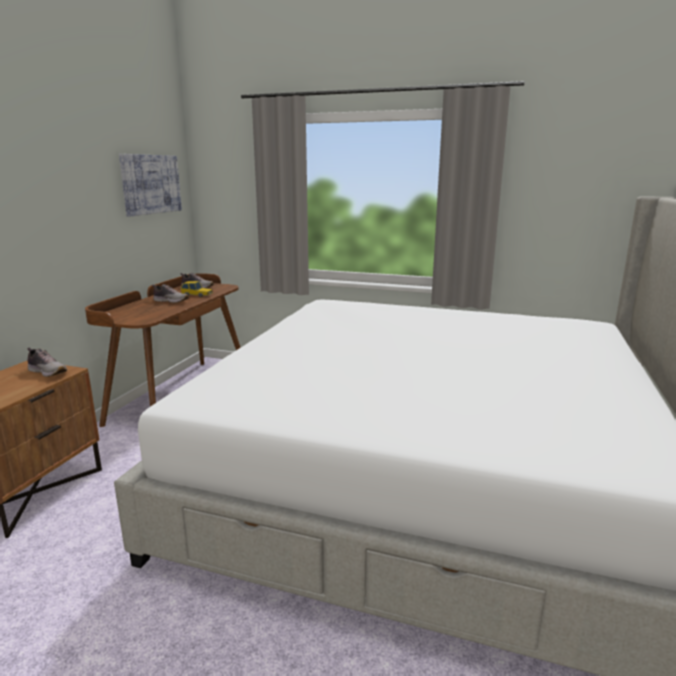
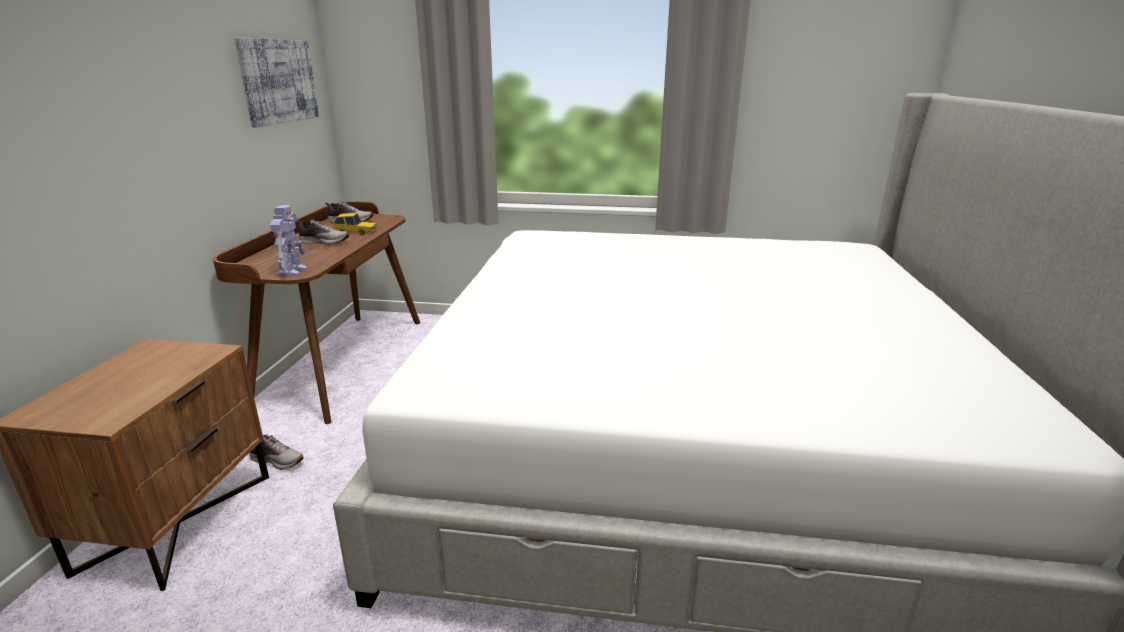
camera: 10 degrees left, 5 degrees up
(48, 372) = (185, 355): shoe -> shoe (277, 460)
(138, 320) = (293, 271): none -> toy robot

